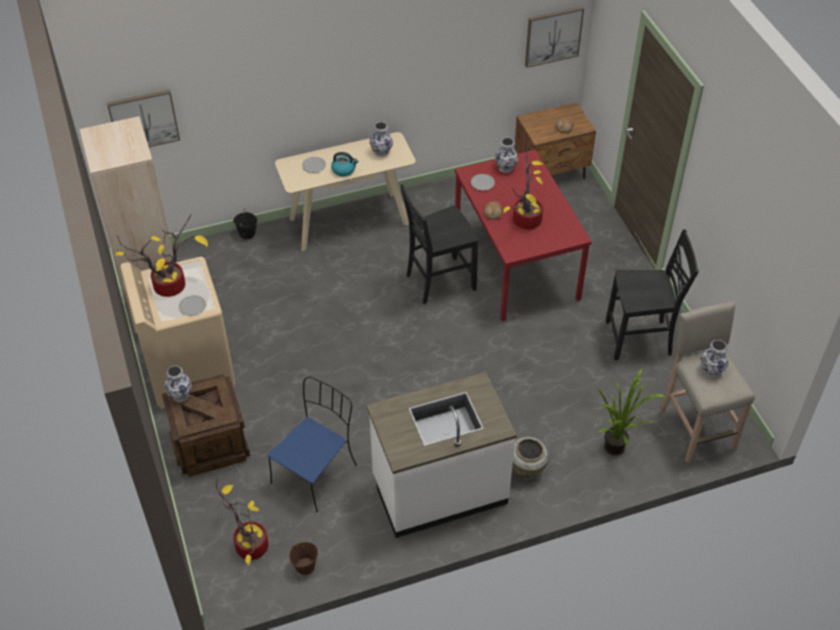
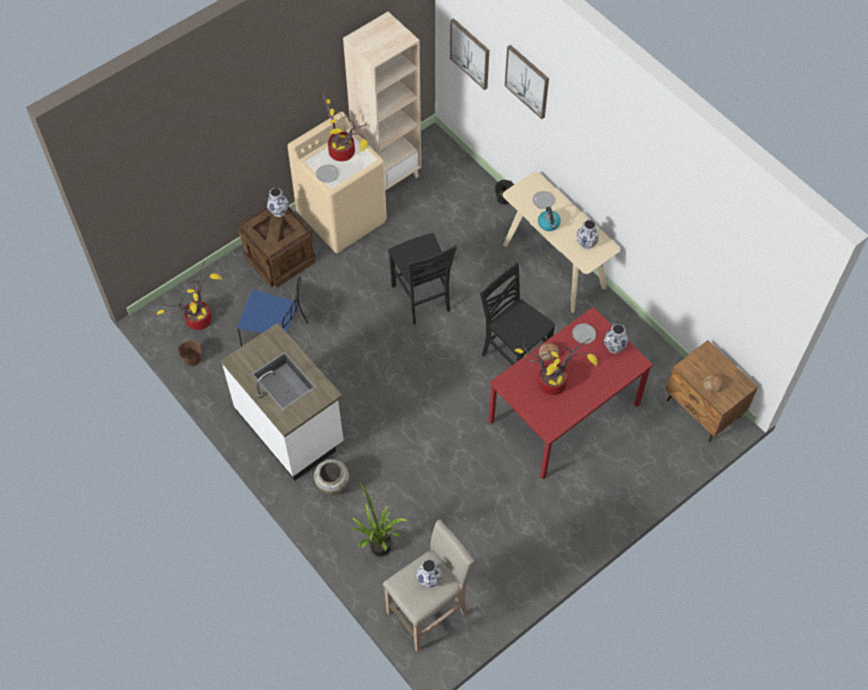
camera: 70 degrees right, 10 degrees up
(553, 36) = (755, 313): picture -> picture (527, 81)
(640, 339) = (515, 541): black chair -> black chair (422, 299)

